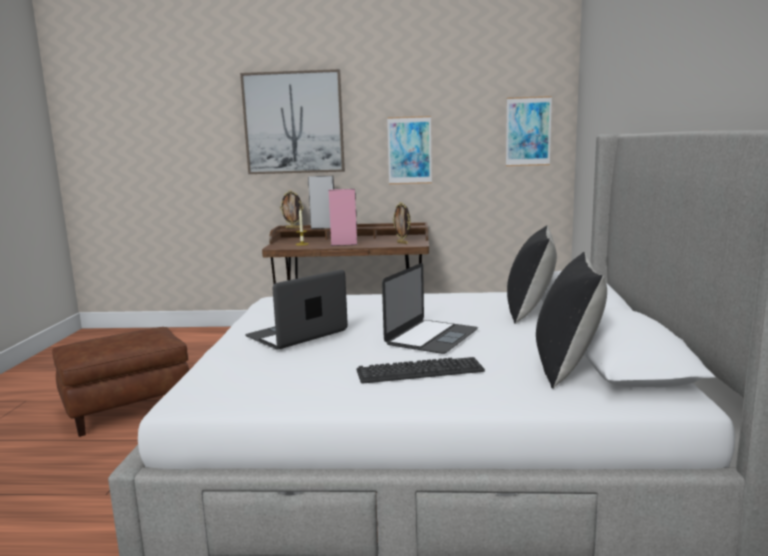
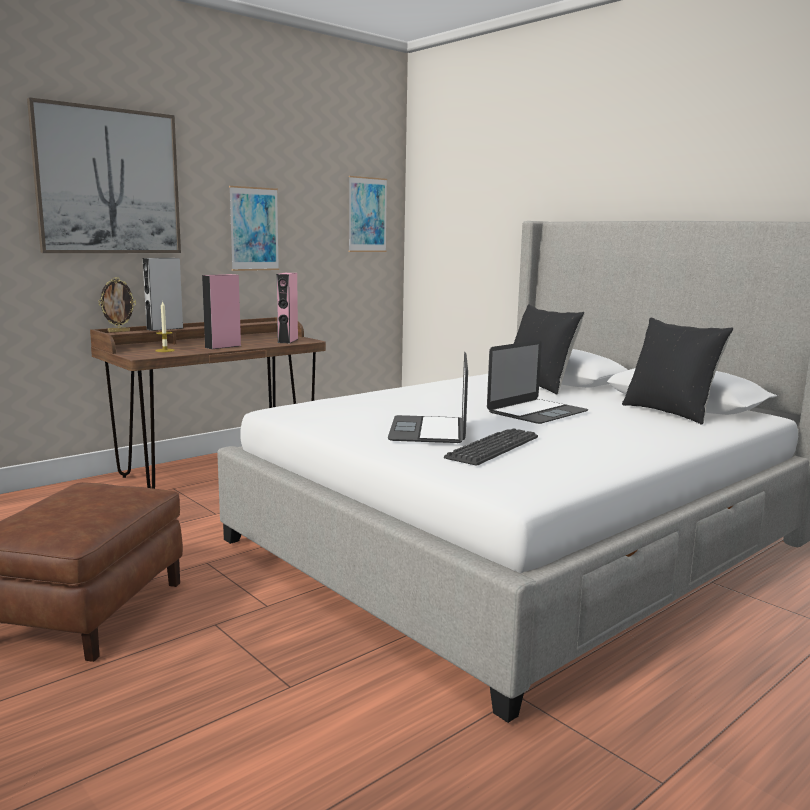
camera: 45 degrees left, 0 degrees up
(402, 243) = (288, 341): picture frame -> pink speaker
(419, 371) = (606, 433): keyboard -> keyboard (493, 448)
(431, 336) = (537, 411): laptop -> laptop turned 60 degrees clockwise

